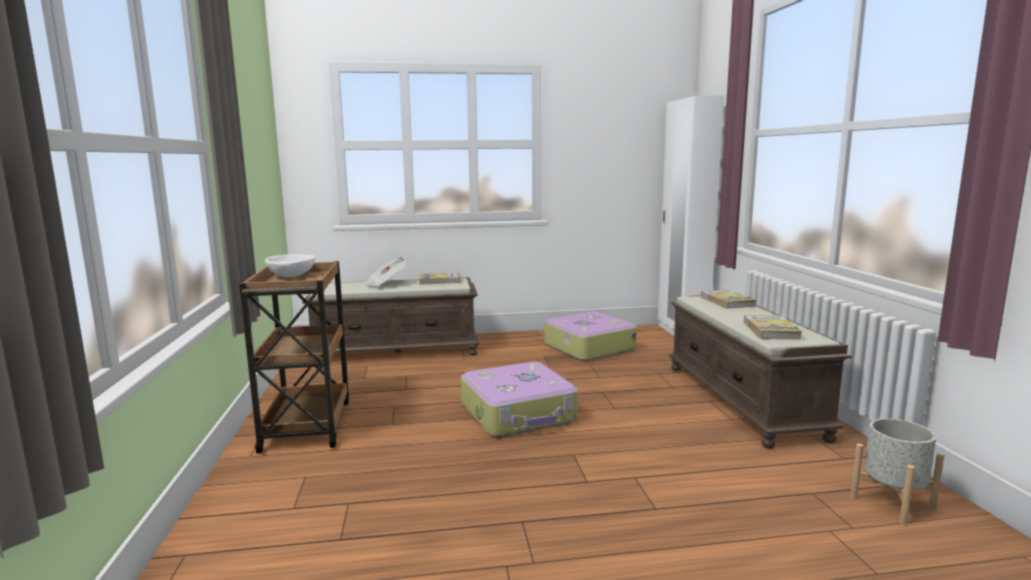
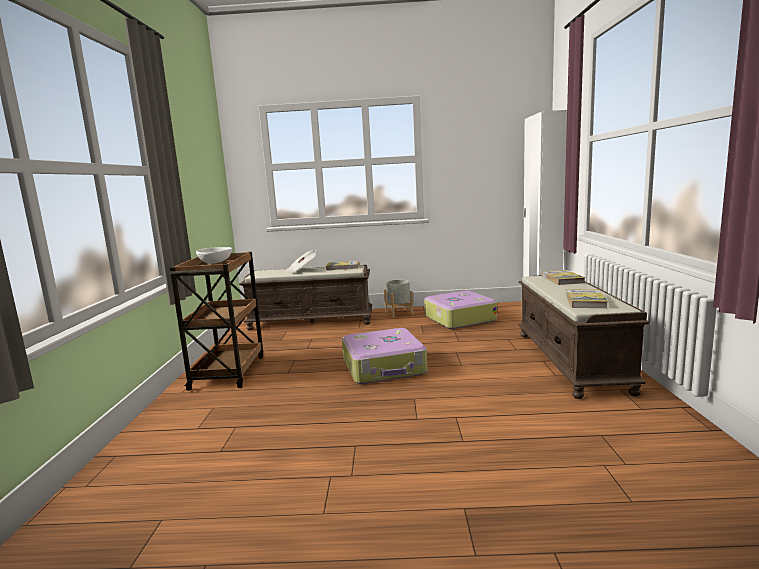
camera: 10 degrees right, 0 degrees up
(891, 503) = (670, 446): grey planter -> grey planter (399, 313)

